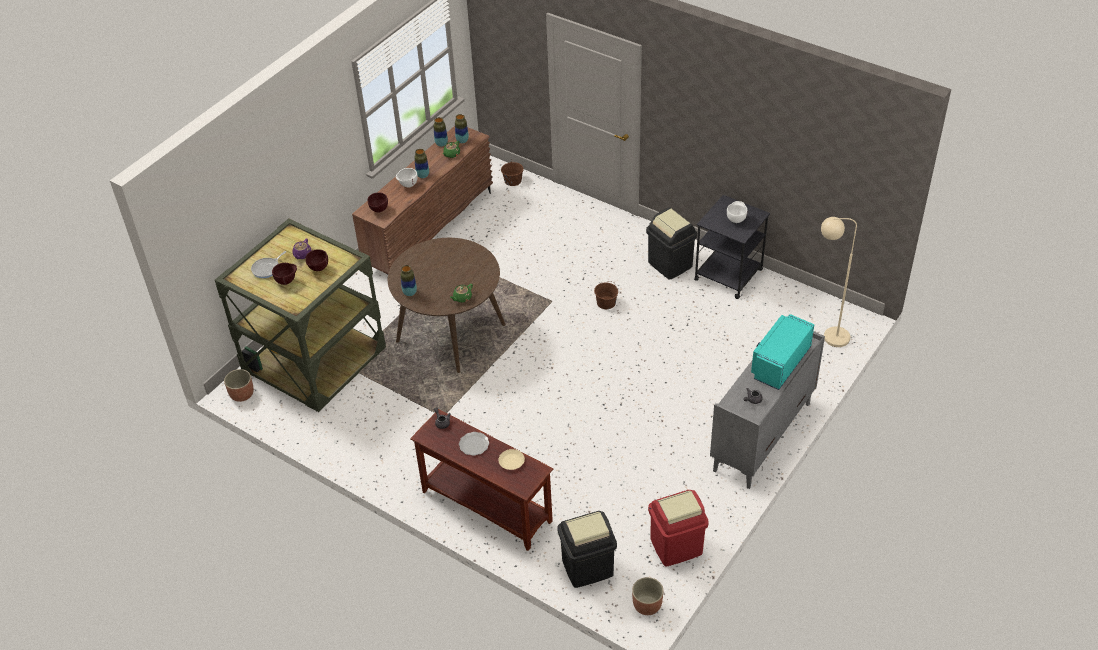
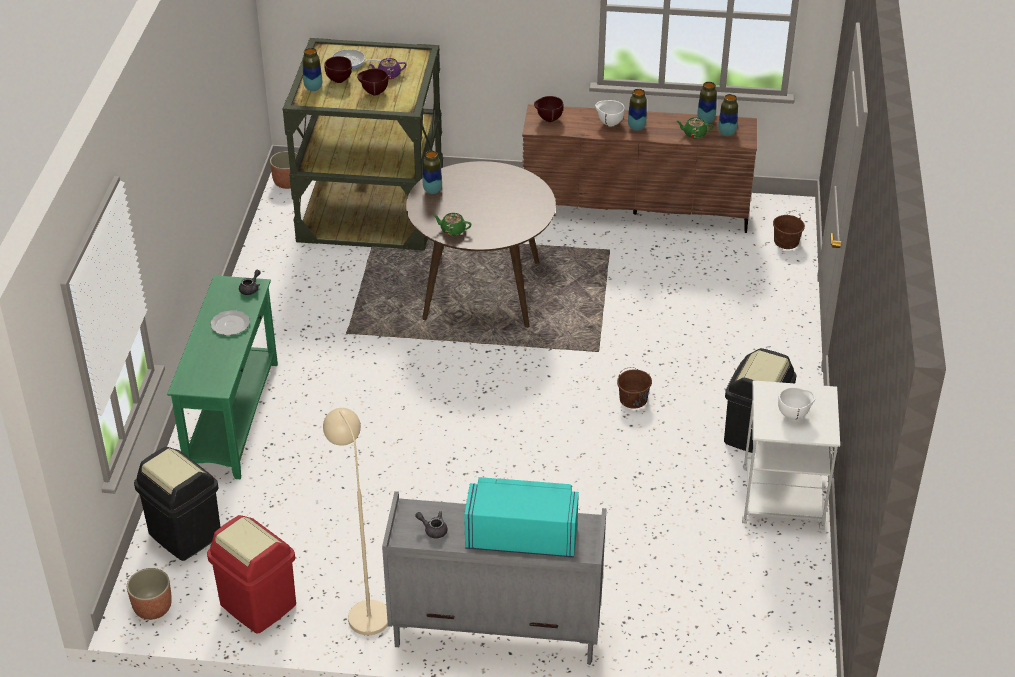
camera: 60 degrees right, 5 degrees down
(283, 298) = (313, 88): none -> vase
(486, 506) = (232, 417): brown console table -> green console table
(512, 461) = (220, 362): beige plate -> none
(729, 275) = (782, 500): black cart -> white cart
(828, 338) = (740, 646): beige floor lamp -> beige floor lamp (364, 610)

